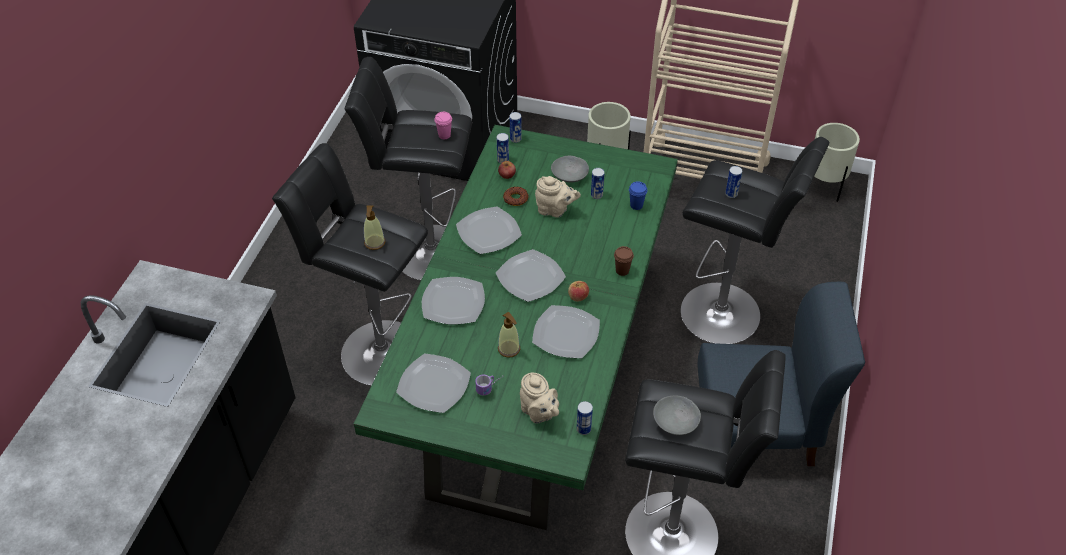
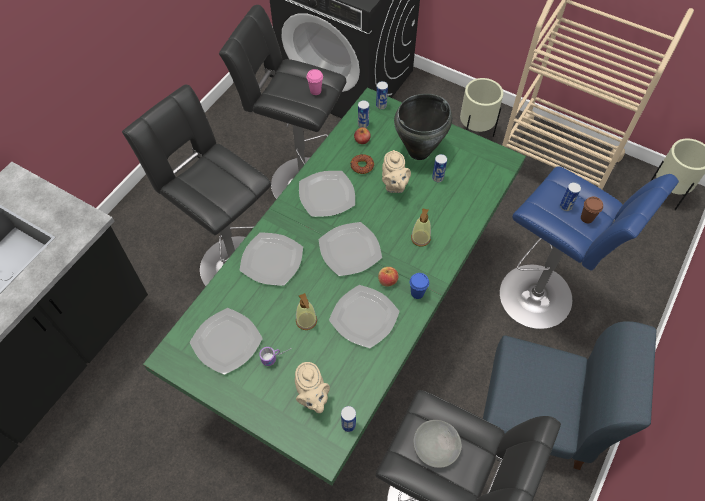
camera: 15 degrees right, 10 degrees up
(374, 243) = (218, 186): soap dispenser -> soap dispenser (420, 238)
(555, 210) = (394, 185): beige teapot -> beige teapot turned 45 degrees clockwise
(570, 175) = (419, 152): grey bowl -> black cooking pot
(622, 271) = (437, 262): brown cup -> brown cup (586, 218)
(636, 205) = (472, 196): blue cup -> blue cup (417, 293)
(726, 315) = (540, 299): black stool -> blue stool

